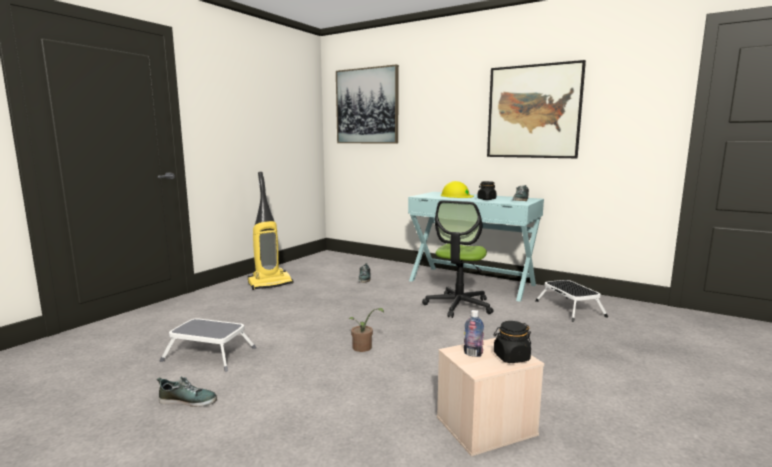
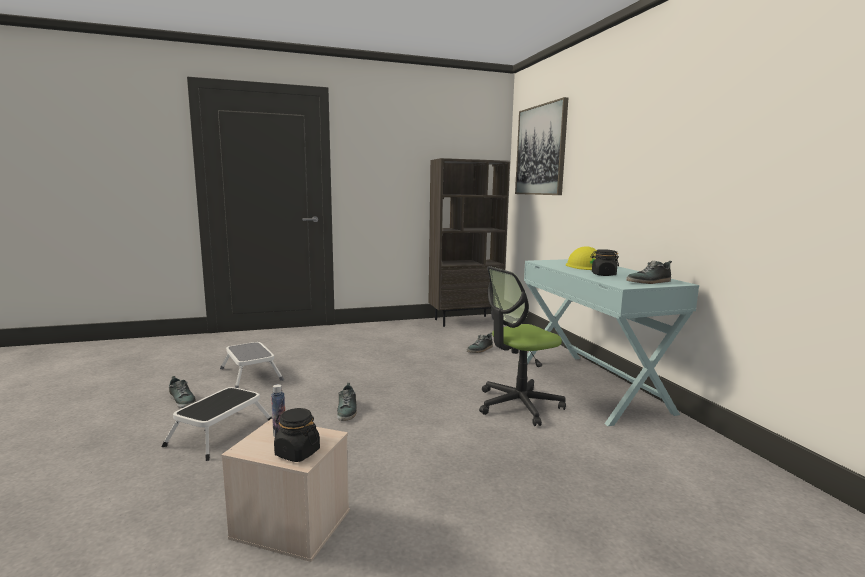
camera: 40 degrees right, 0 degrees up
(270, 283) = (393, 332): vacuum cleaner -> none
(310, 261) = (465, 321): none -> brown bookcase
(363, 348) = (347, 411): potted plant -> shoe
(533, 112) = (699, 150): picture -> none
(569, 309) = (663, 460): black step ladder -> black step ladder (220, 433)

